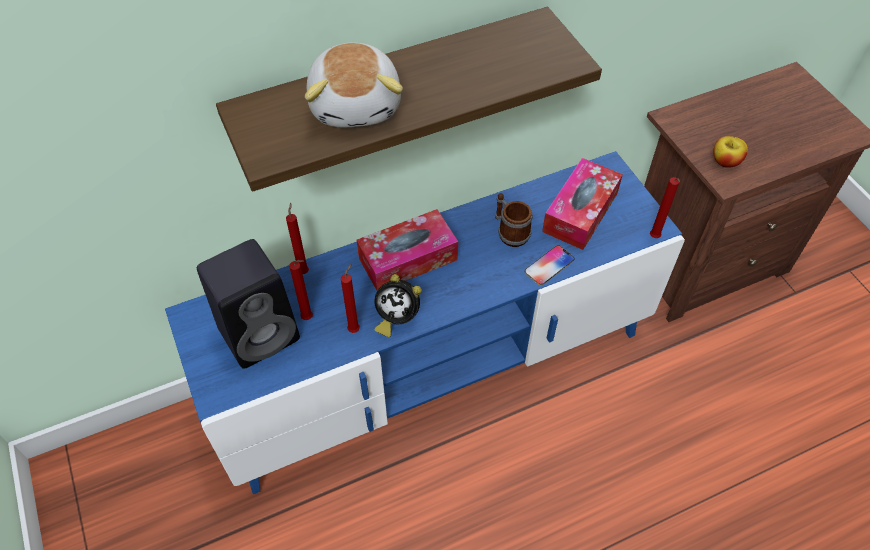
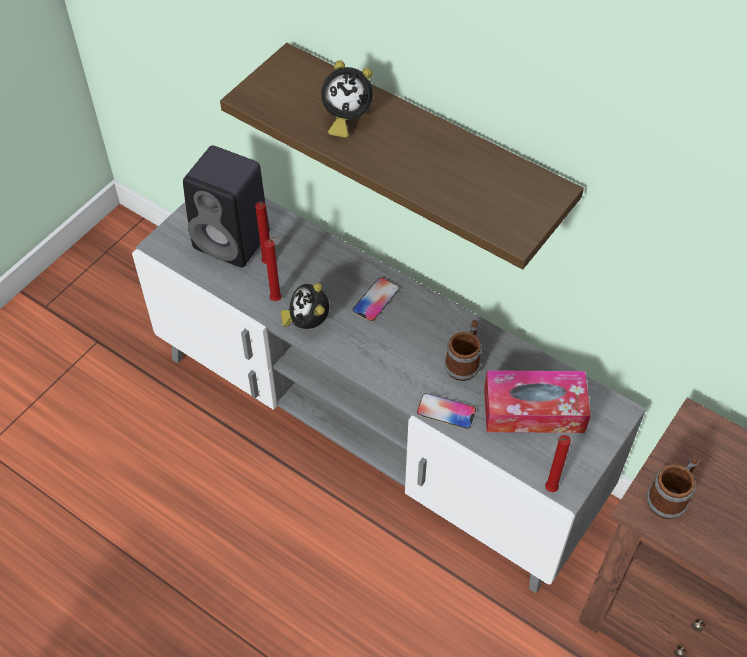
camera: 60 degrees right, 0 degrees up
(303, 270) = (312, 235): red candle -> none
(357, 104) = (345, 119): plush toy -> alarm clock
(408, 259) = (376, 300): tissue box -> phone
(434, 368) = (374, 429): blue tv stand -> grey tv stand
(725, 161) = (670, 497): apple -> mug

